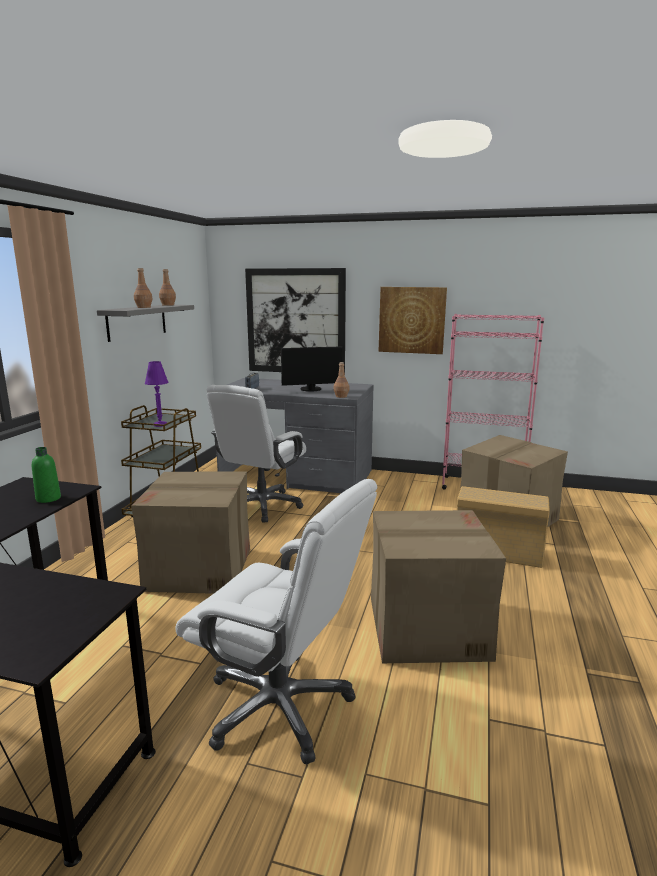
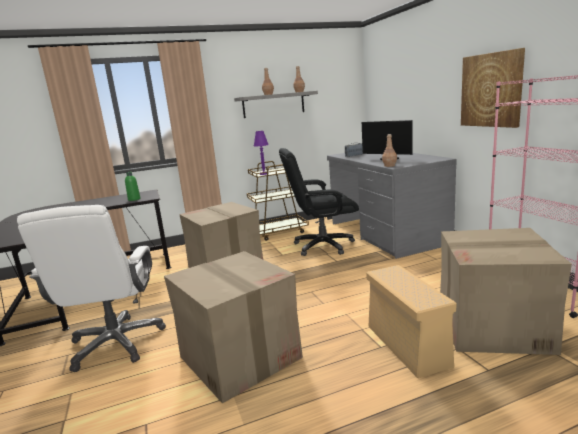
camera: 55 degrees right, 0 degrees up
(262, 506) = (322, 246): white office chair -> black office chair
(295, 321) = (407, 99): picture -> none

